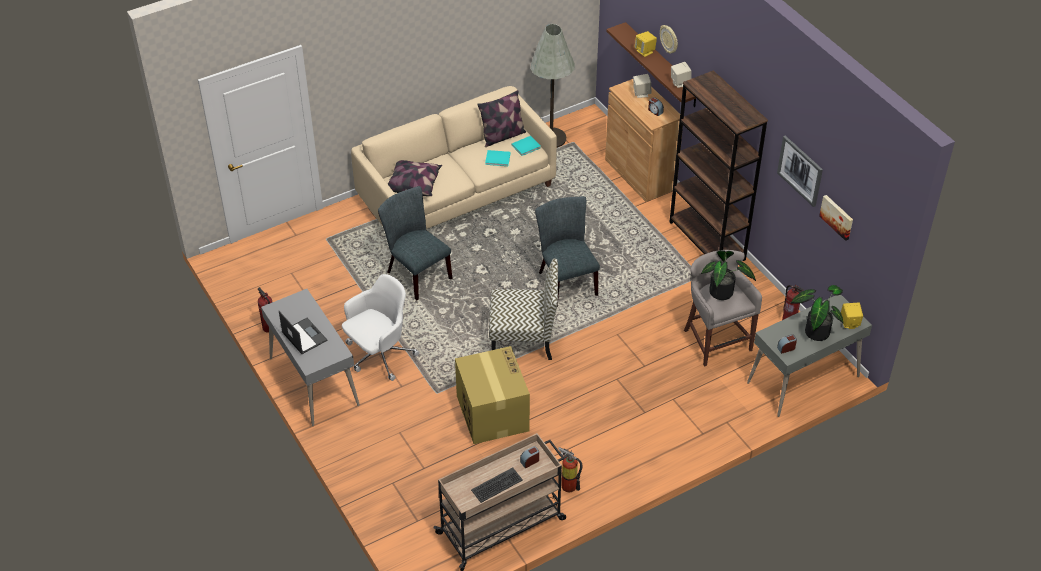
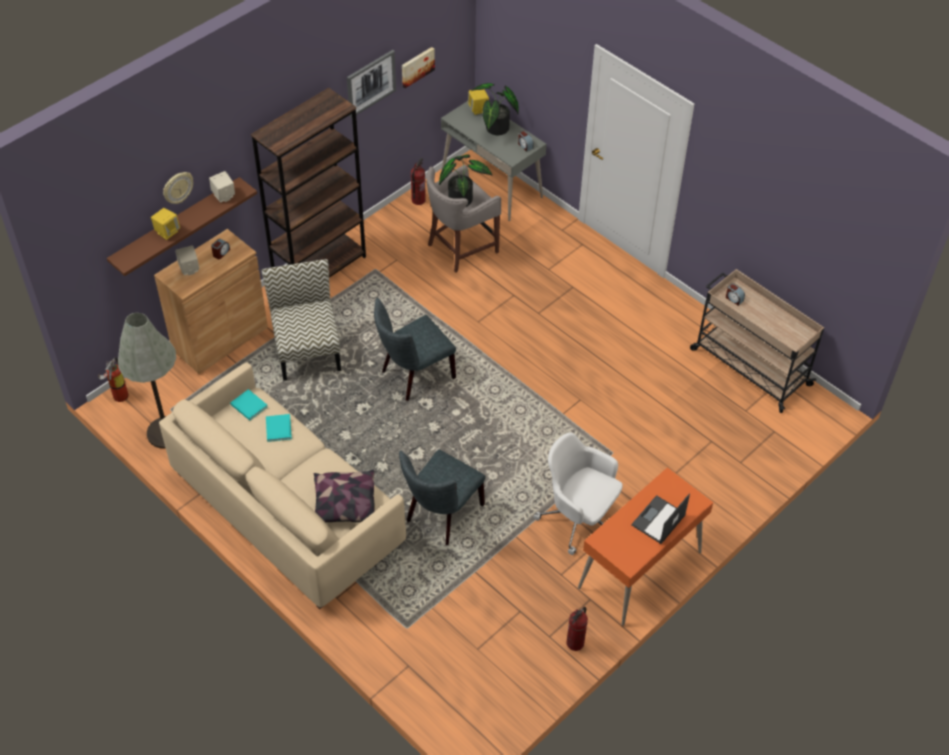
camera: 105 degrees left, 5 degrees up
(313, 382) = (640, 570): grey desk -> orange desk
(492, 412) = (619, 401): cardboard box -> none
(497, 485) = (772, 316): keyboard -> none
(502, 136) = (232, 433): pillow -> none
(524, 339) = (510, 395): chair -> chair (307, 350)
(567, 484) = (681, 328): fire extinguisher -> fire extinguisher (118, 397)

